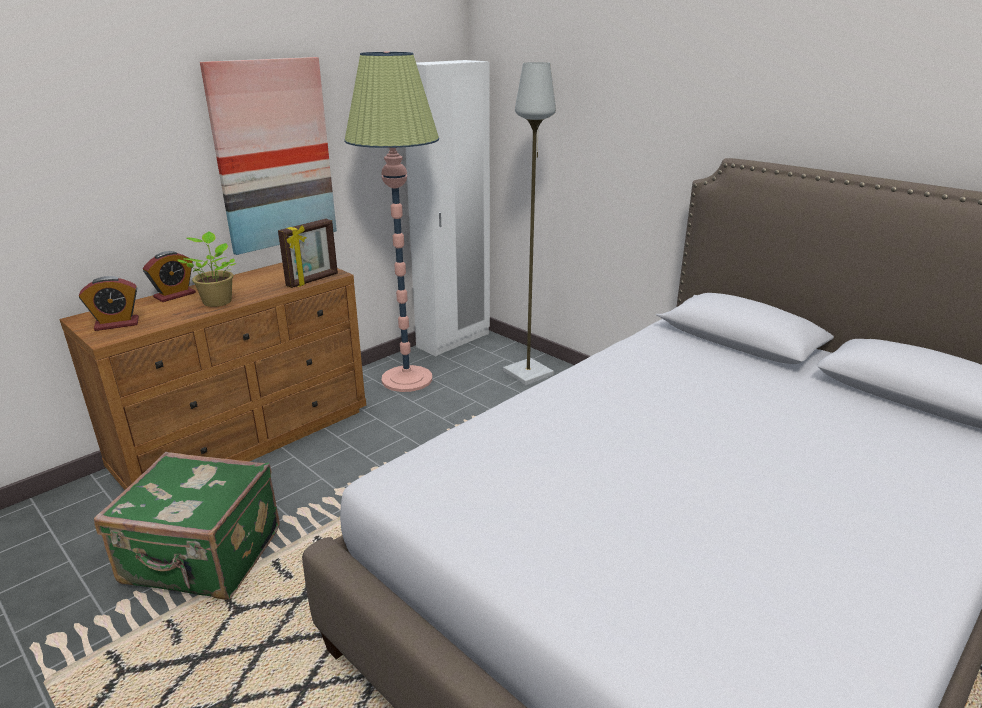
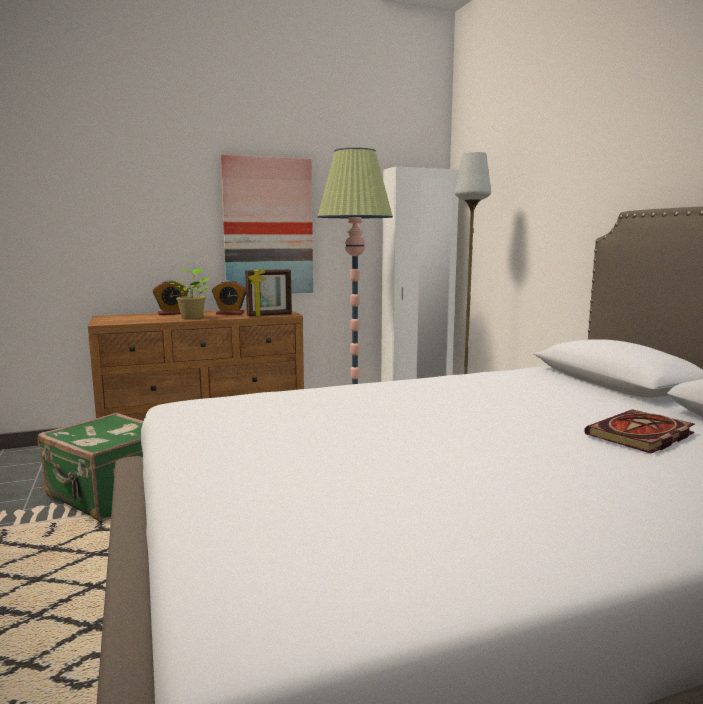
camera: 25 degrees right, 15 degrees down
(117, 324) = (118, 319): alarm clock -> alarm clock (230, 313)
(828, 423) = (640, 436): none -> book

